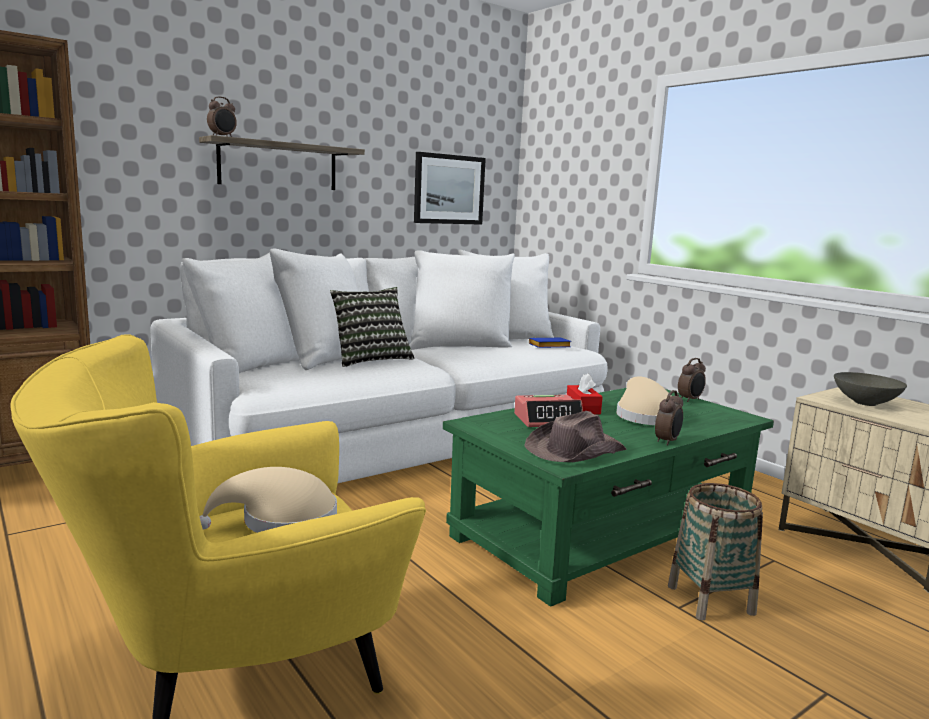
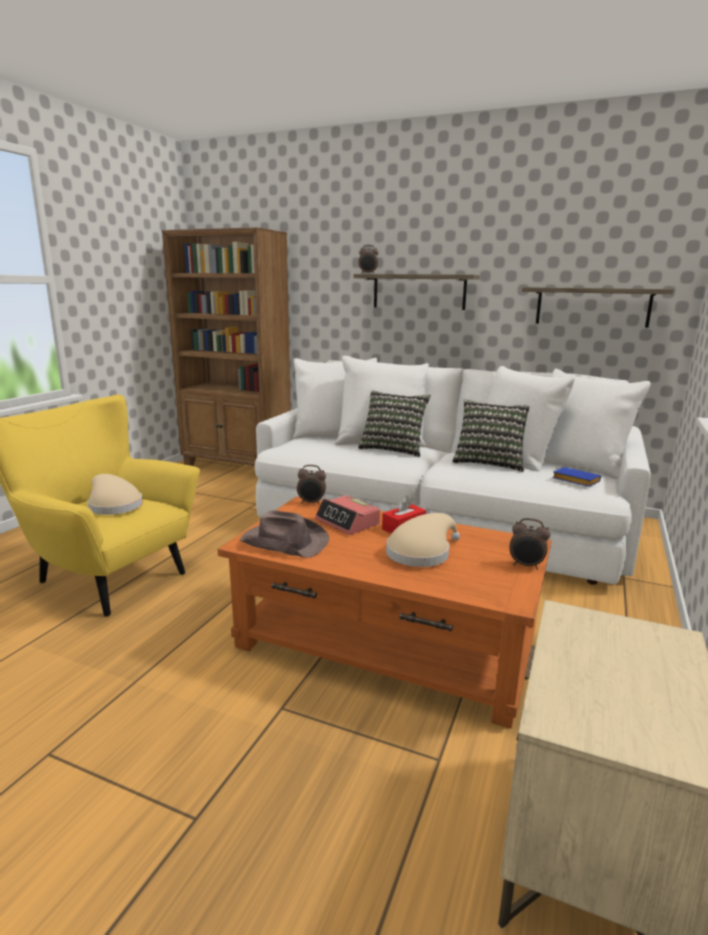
camera: 60 degrees right, 5 degrees up
(449, 189) = (592, 307): picture -> shelf
(469, 349) = (489, 463): none -> pillow
(604, 529) = (386, 643): green coffee table -> orange coffee table
(667, 441) = (357, 571): alarm clock -> alarm clock (311, 503)
(710, 600) = (310, 724): basket -> none
(866, 403) = (605, 649): grey bowl -> none

